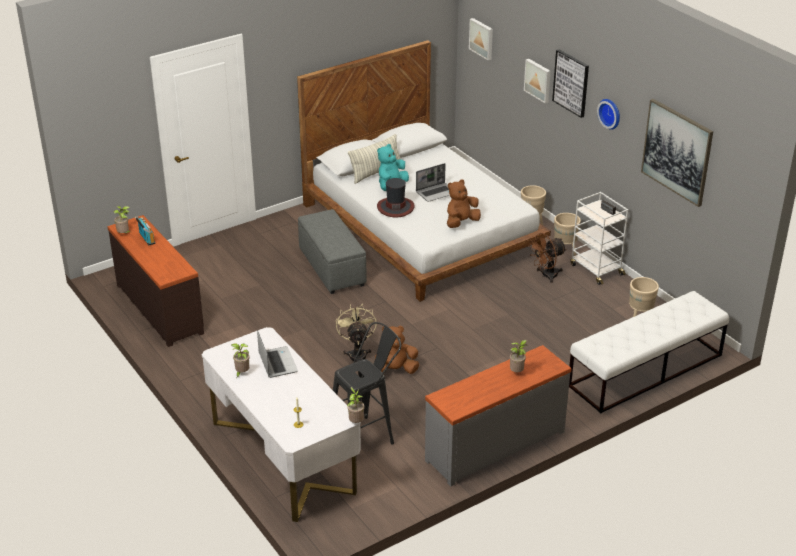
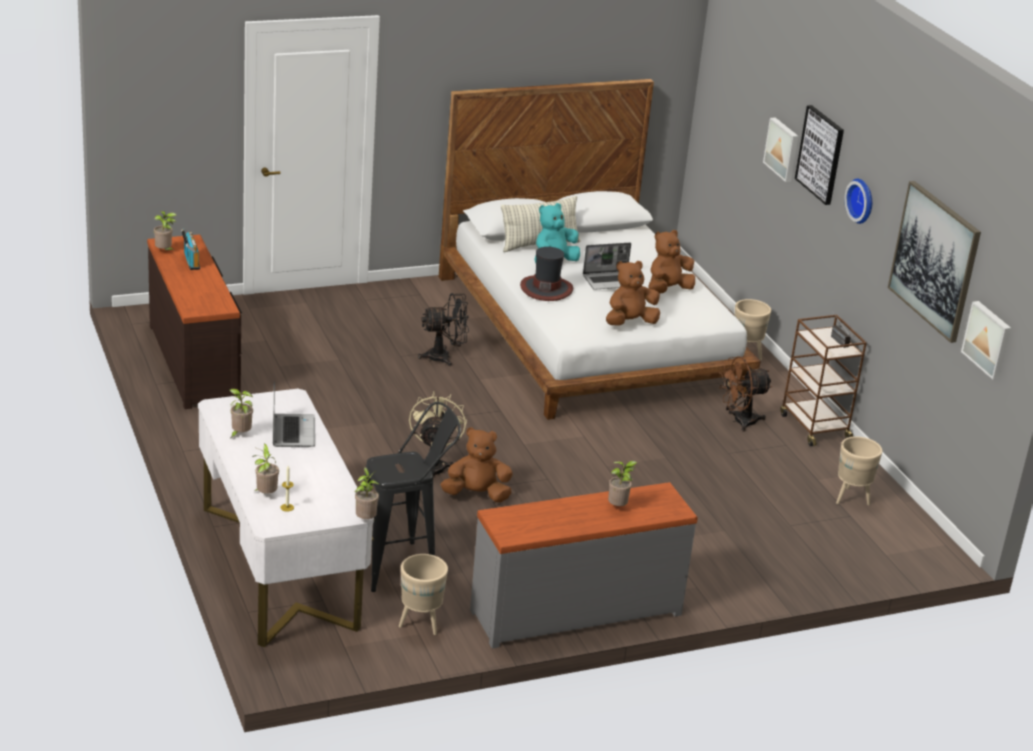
camera: 10 degrees right, 5 degrees down
(279, 417) = (265, 494): none -> potted plant
(332, 267) = (444, 357): grey ottoman -> black fan
(476, 191) = (667, 290): none -> brown plush toy
(482, 38) = (724, 87): picture -> picture (988, 339)
(564, 252) = (778, 398): beige planter -> beige planter (421, 624)
(596, 269) = (814, 427): white cart -> brown cart
(645, 370) = (831, 563): white bench -> none

